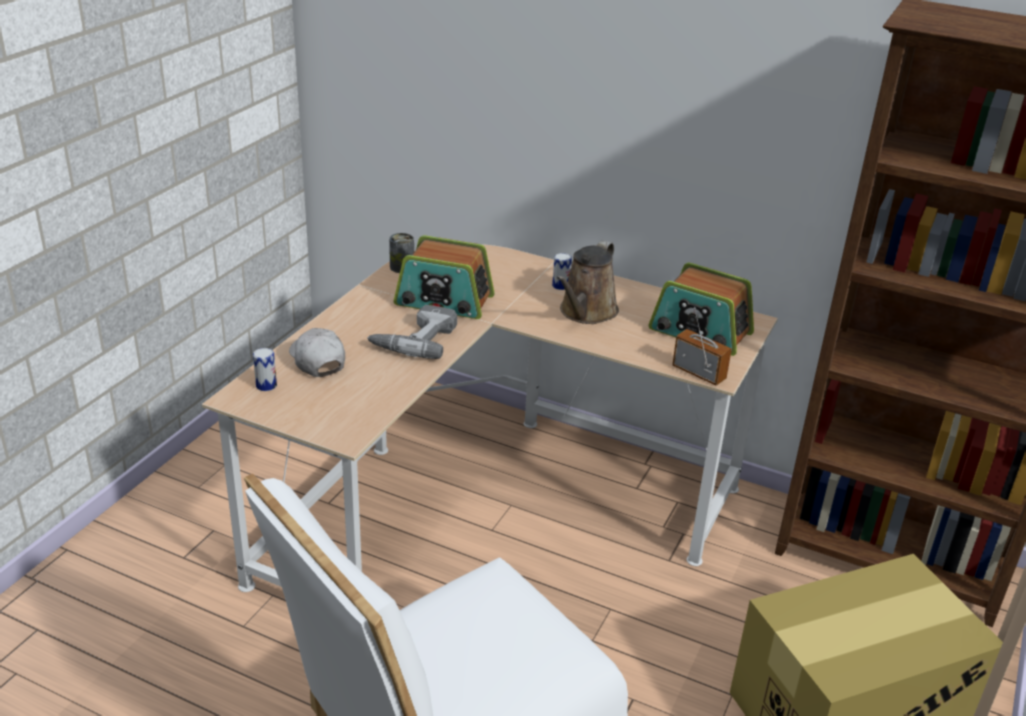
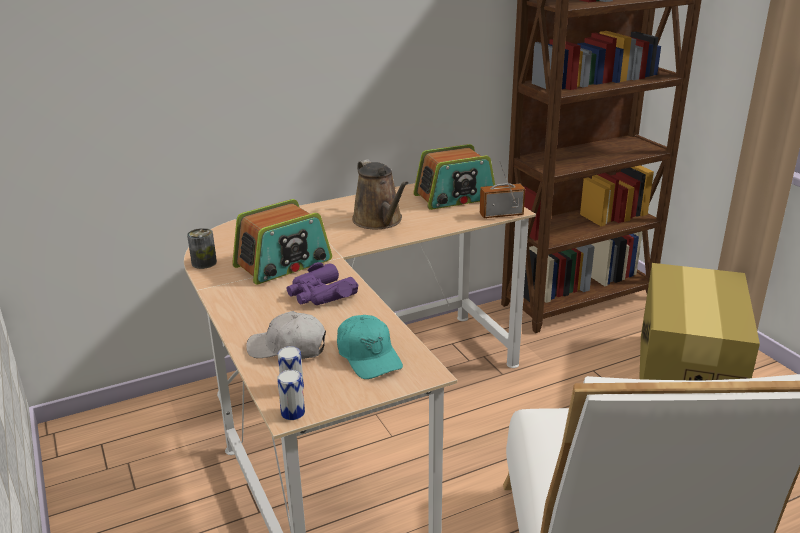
camera: 50 degrees left, 5 degrees down
(344, 401) = (368, 356): none -> turquoise cap
(414, 339) = (320, 294): power drill -> purple binoculars
(561, 286) = (332, 216): can -> can (293, 413)

